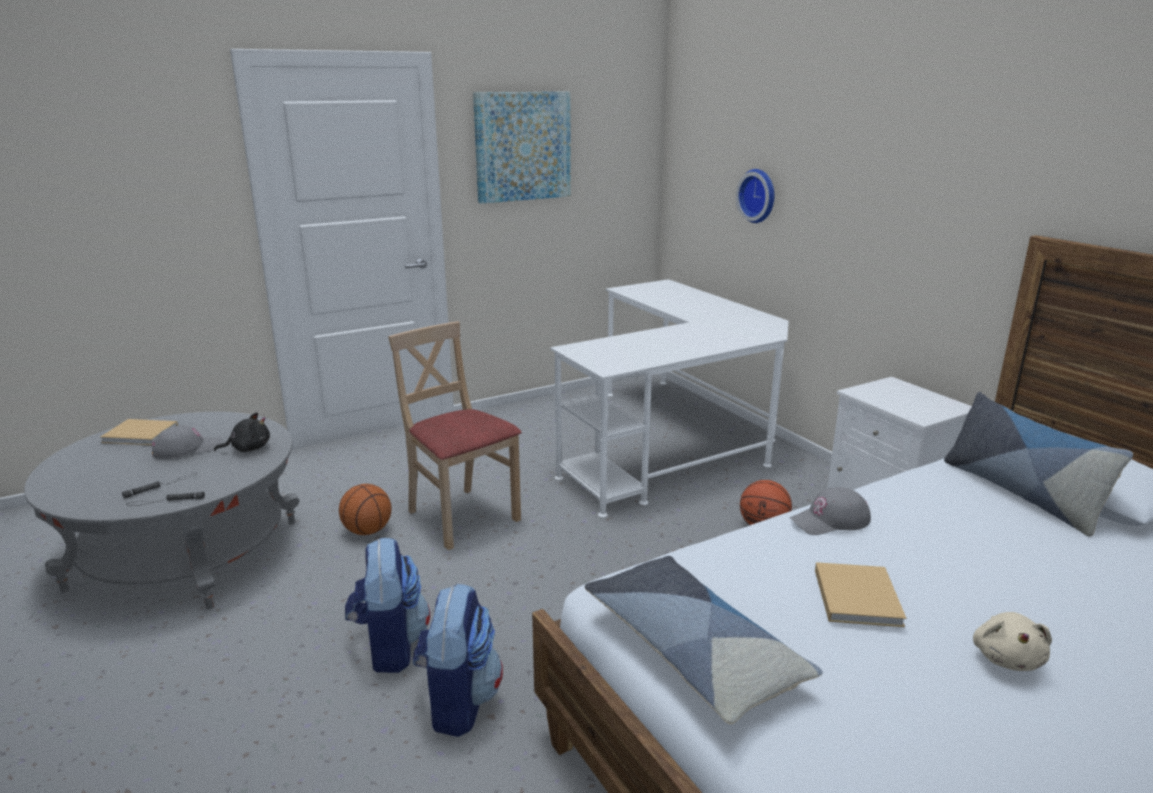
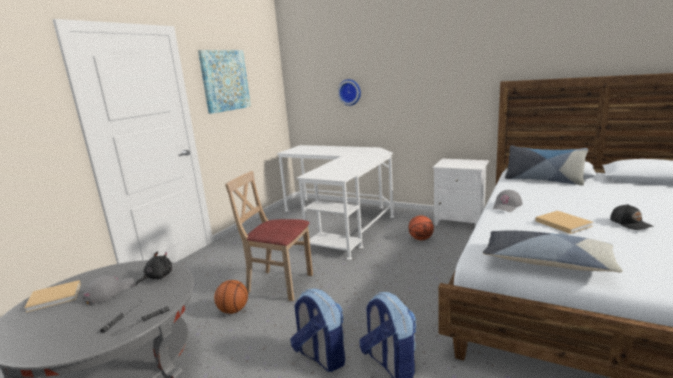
camera: 30 degrees left, 5 degrees down
(1006, 658) = (630, 223): beige plush toy -> black cap

